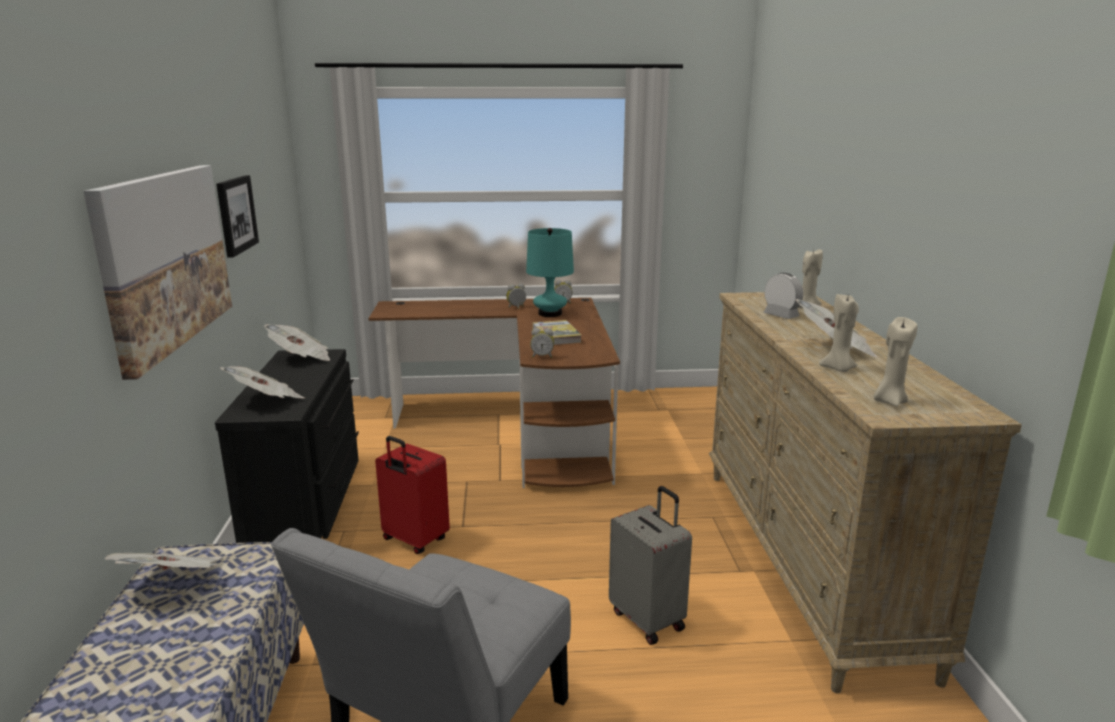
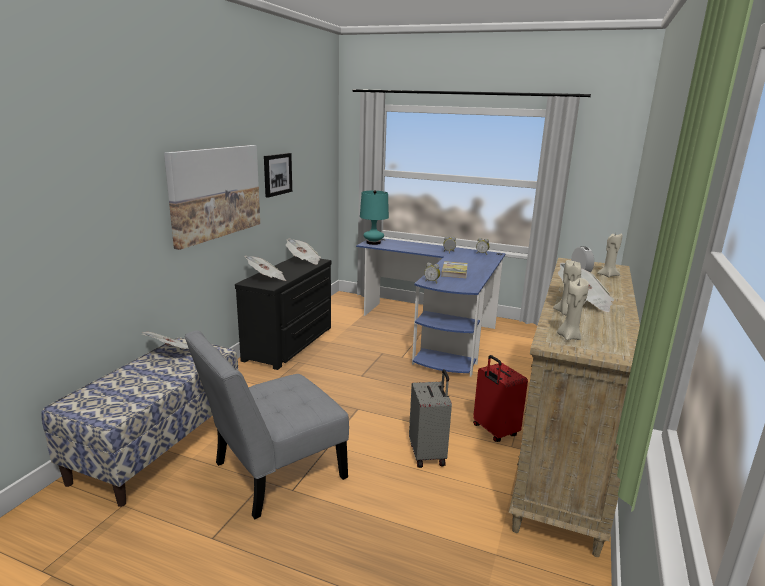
camera: 25 degrees right, 0 degrees up
(414, 540) = (330, 376): red suitcase -> red suitcase (494, 431)
(520, 431) = (437, 332): brown desk -> blue desk
(550, 313) = (466, 258): turquoise table lamp -> turquoise table lamp (373, 243)

